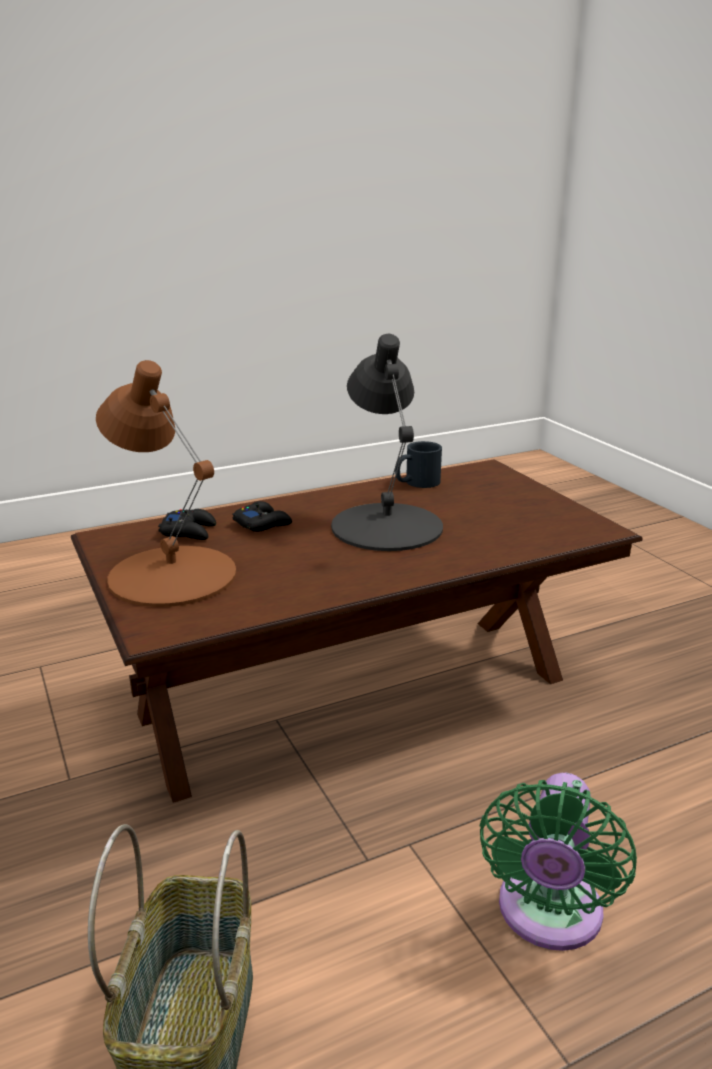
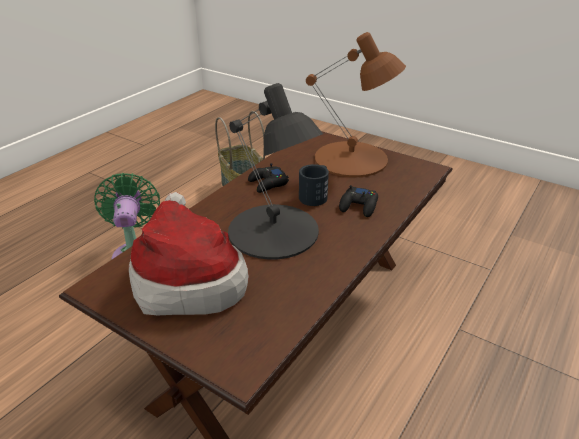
camera: 150 degrees right, 10 degrees up
(189, 531) = (391, 186): black game controller -> black game controller (268, 183)
(416, 483) = (297, 300): black mug -> black mug (316, 195)
(505, 514) = (188, 279): none -> hat

